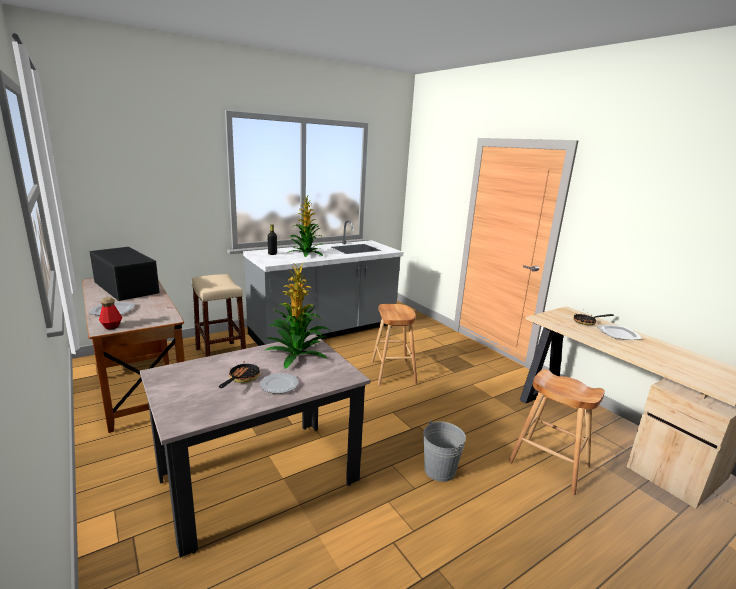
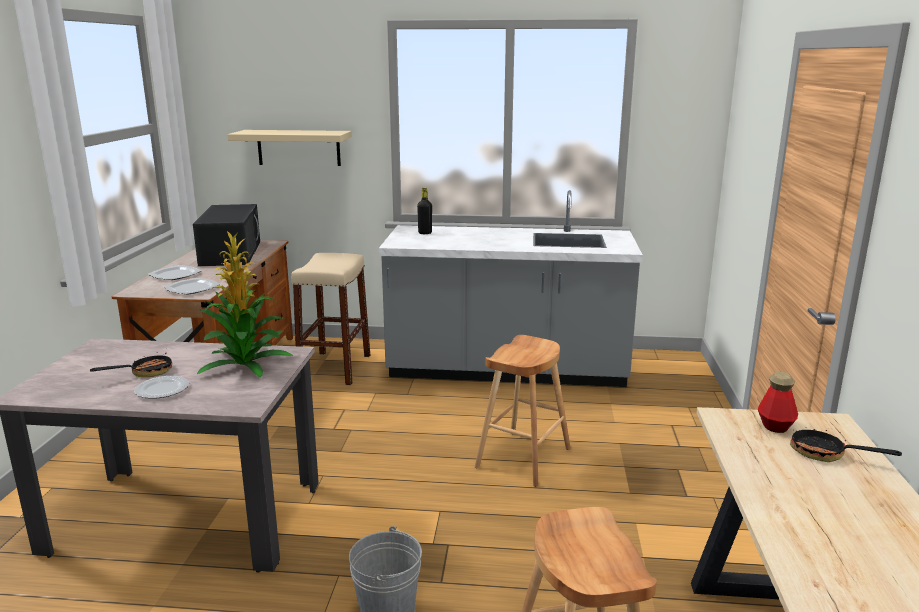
camera: 40 degrees right, 0 degrees up
(111, 326) = (144, 290): bottle -> bottle (775, 426)
(158, 201) = (298, 147): none -> beige shelf
(305, 254) = (470, 238): potted plant -> none
(618, 334) = (854, 496): plate -> plate (191, 288)

